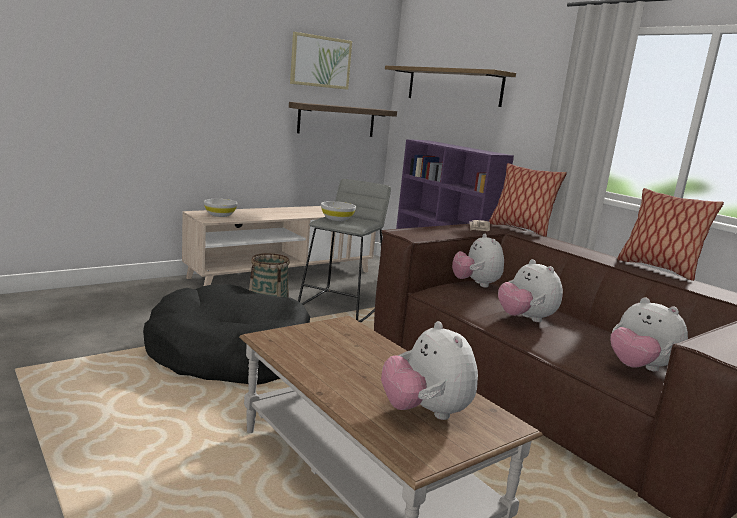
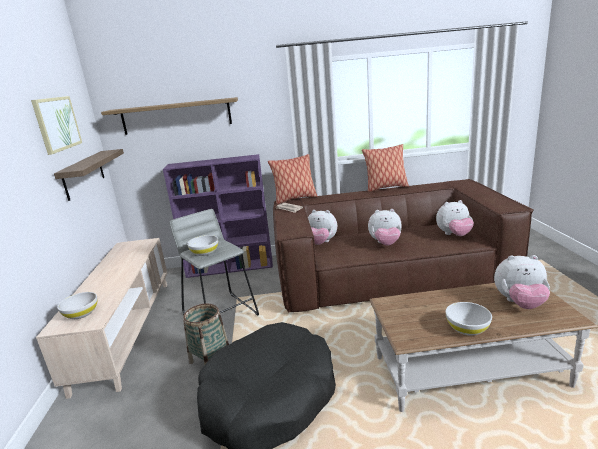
camera: 55 degrees left, 5 degrees up
(318, 371) = (467, 328): none -> white bowl

